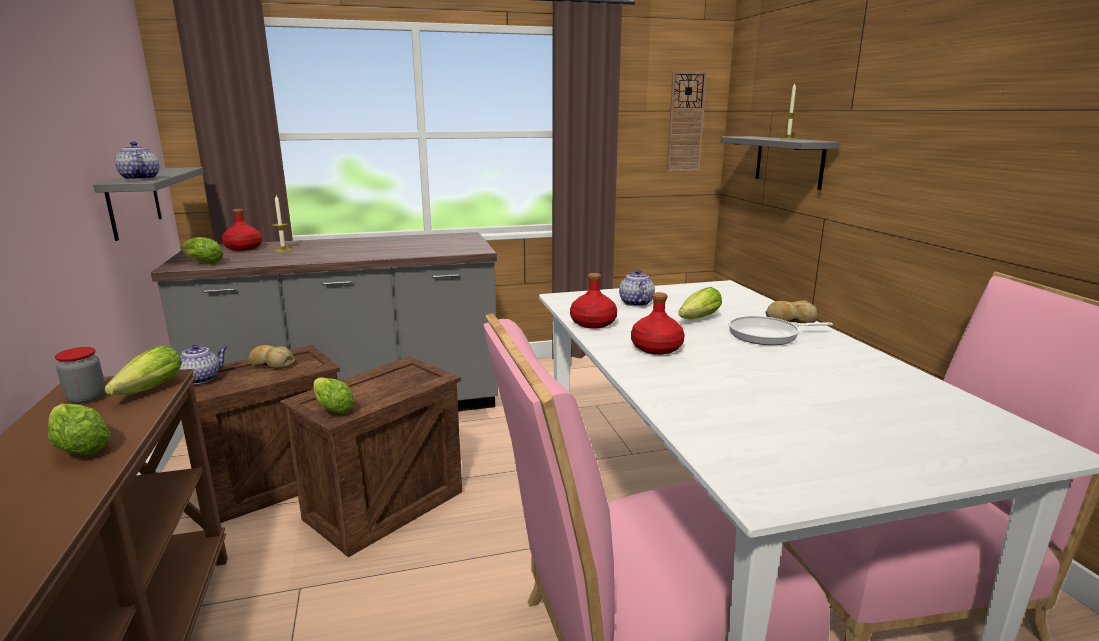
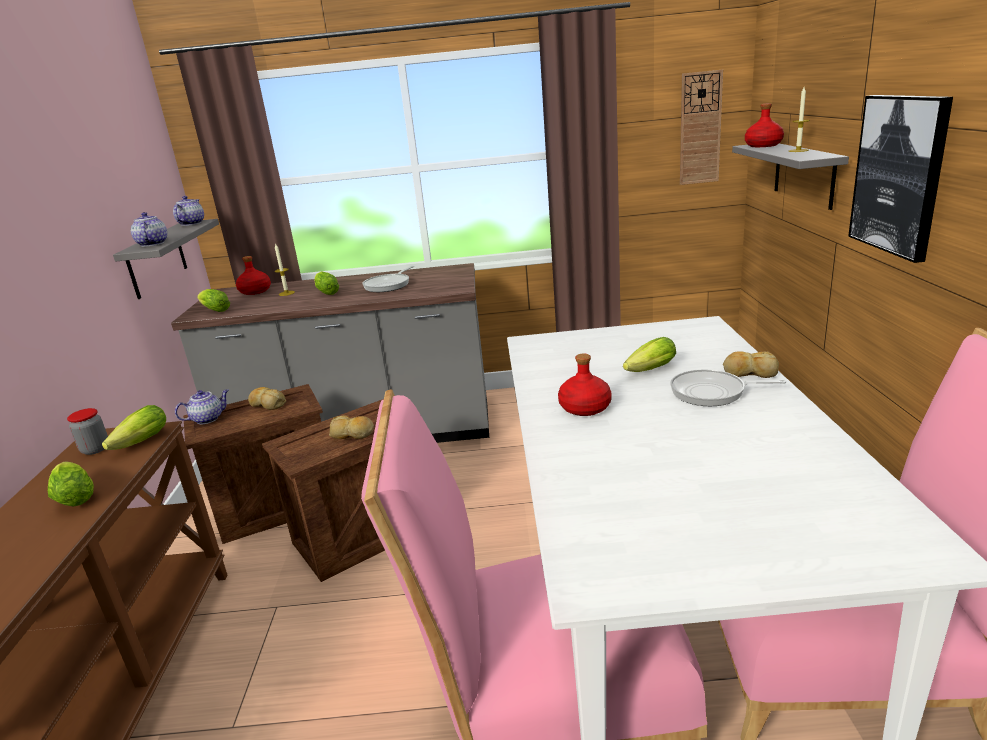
camera: 15 degrees right, 5 degrees up
(332, 407) = (300, 451): lettuce -> lettuce (326, 292)
(387, 389) = (353, 434): none -> bread
(399, 246) = (389, 285): none -> frying pan
(593, 323) = (540, 375): red bottle -> red bottle (763, 145)
(635, 303) = (596, 348): teapot -> teapot (191, 223)
(895, 153) = (899, 175): none -> picture

